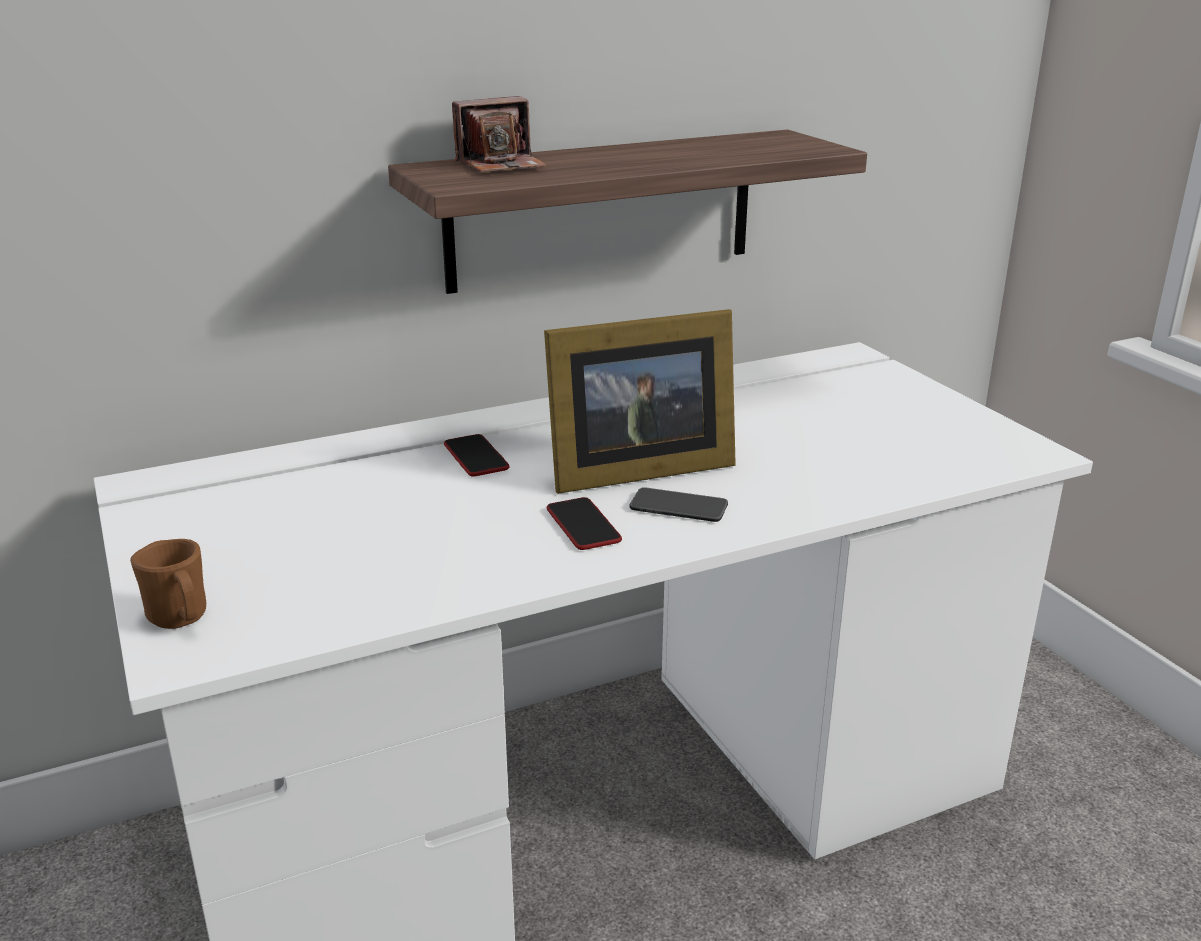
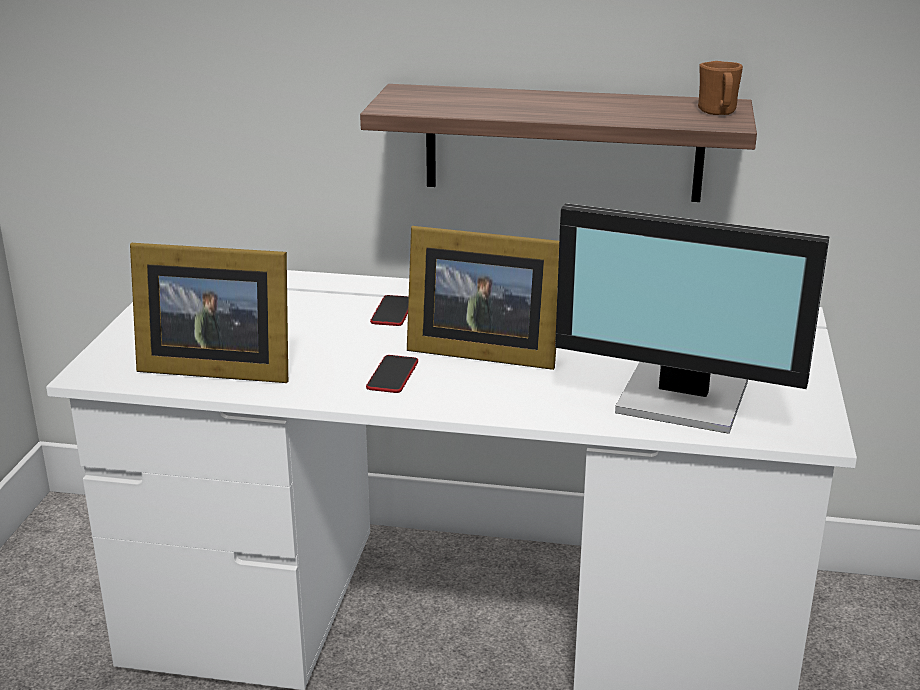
camera: 35 degrees right, 0 degrees up
(181, 619) = (115, 354): brown mug -> brown mug (718, 113)
(350, 589) = (213, 367): none -> picture frame
(501, 165) = (454, 96): camera -> none
(678, 507) = (470, 384): phone -> none
(891, 457) = (683, 400): none -> monitor

